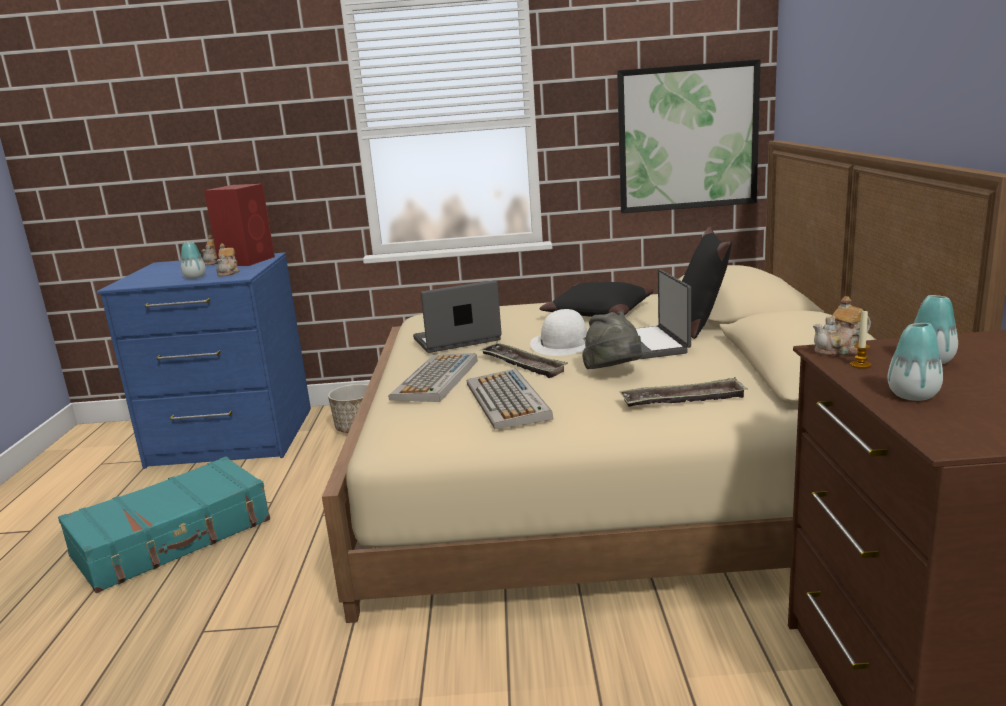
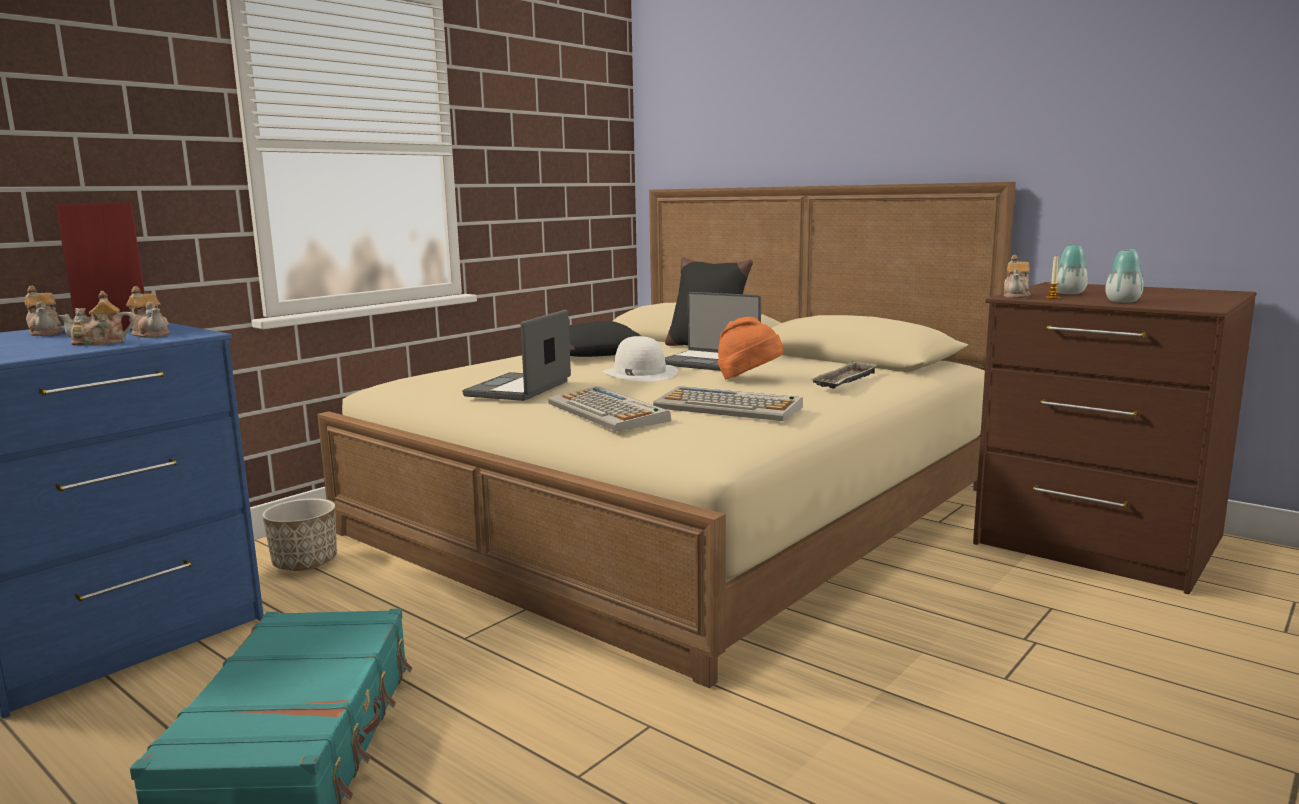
camera: 50 degrees left, 5 degrees down
(195, 277) = (100, 343): vase -> teapot
(522, 365) = (654, 389): tray -> none
(614, 373) = (749, 379): grey hat -> orange hat
(687, 138) = (578, 183): picture -> none

